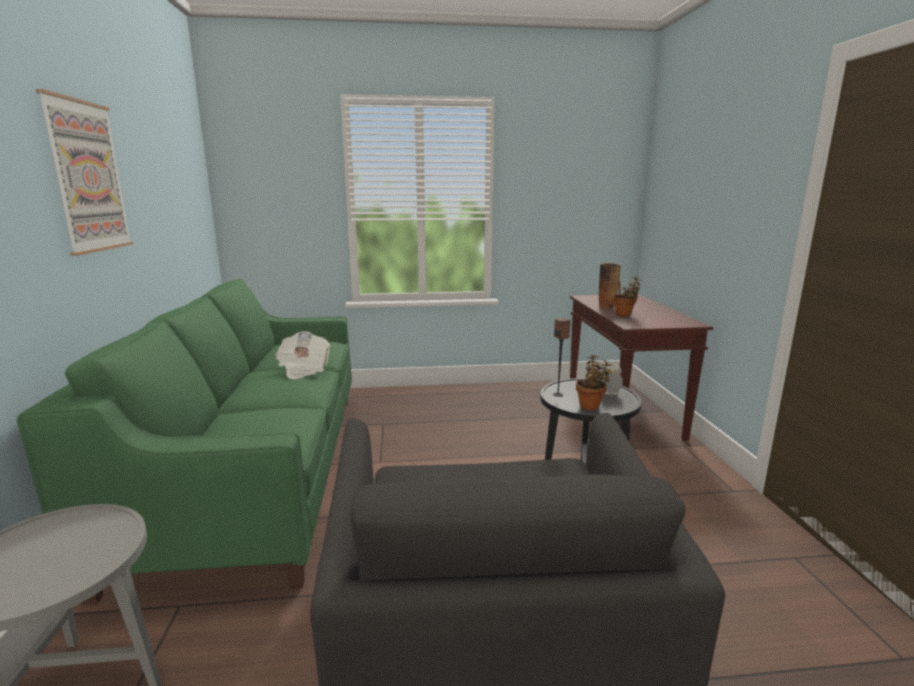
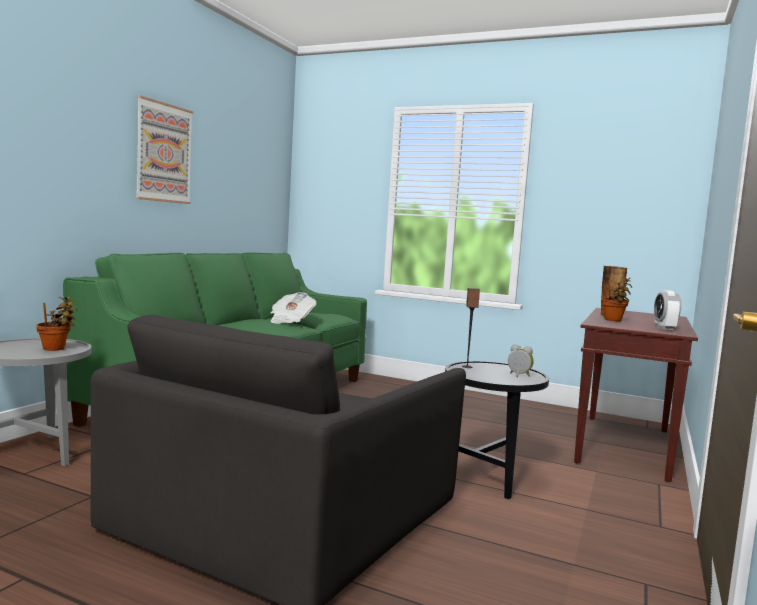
camera: 30 degrees right, 10 degrees down
(590, 406) = (482, 376): potted plant -> potted plant (56, 349)
(671, 318) = (664, 328): none -> alarm clock

